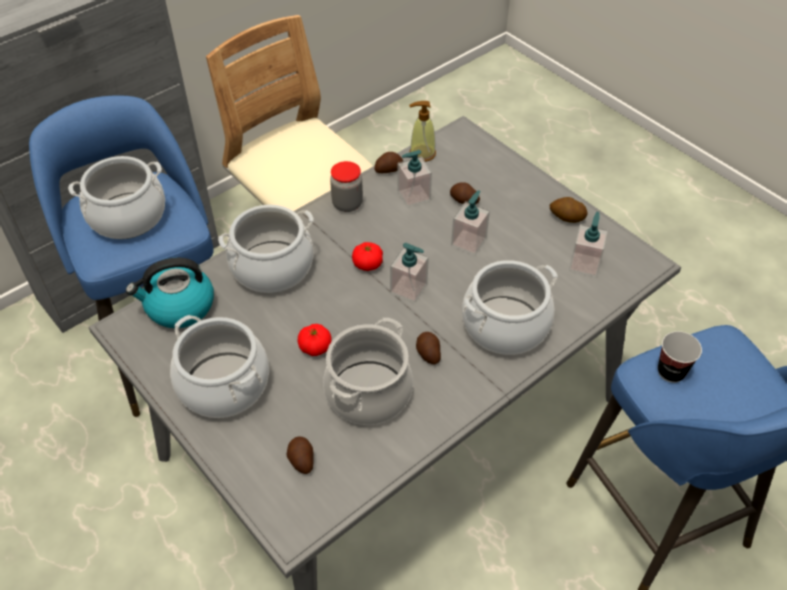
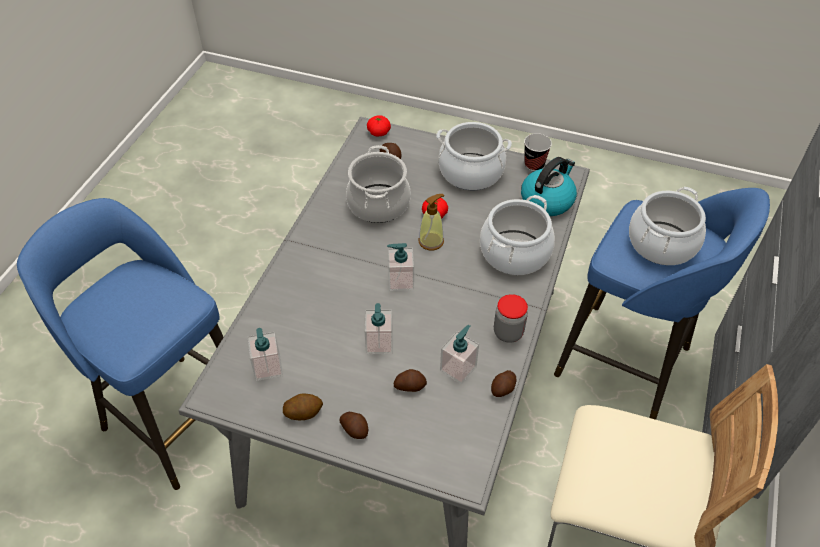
camera: 150 degrees right, 0 degrees up
(367, 264) = (447, 287): tomato -> tomato (379, 132)
(422, 153) = (487, 425): soap dispenser -> soap dispenser (431, 241)
(428, 353) = (356, 242): potato -> potato (355, 429)
(505, 325) = (310, 285): cooking pot -> none
(671, 372) = (170, 306): cup -> cup (534, 165)

